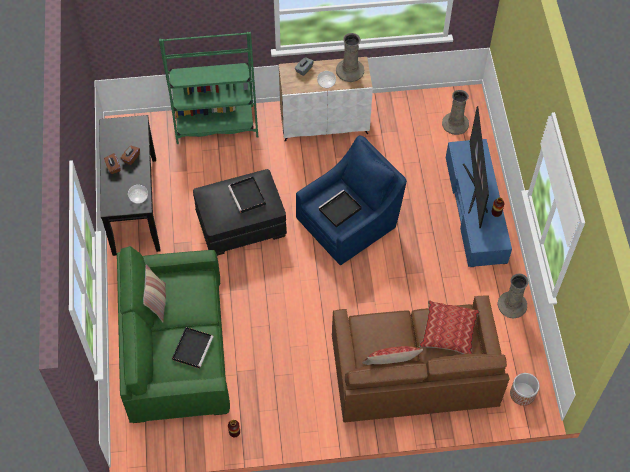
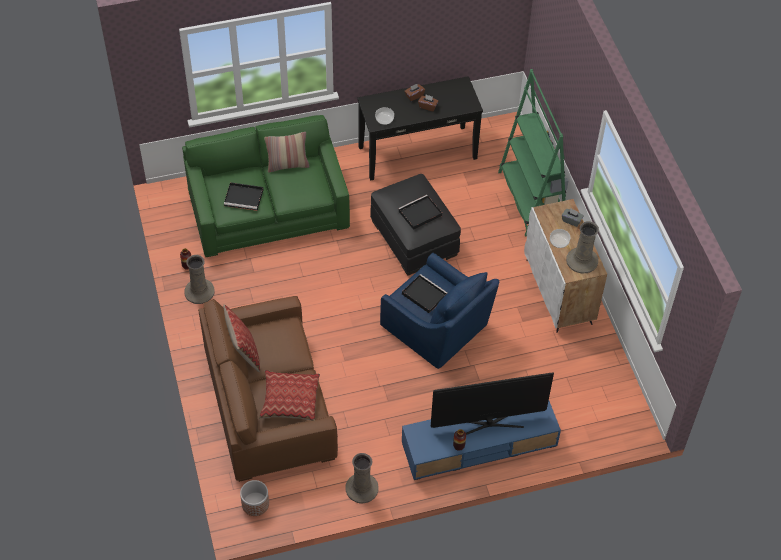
camera: 80 degrees right, 5 degrees down
(455, 124) = (594, 416): beige vase -> beige vase (199, 291)

